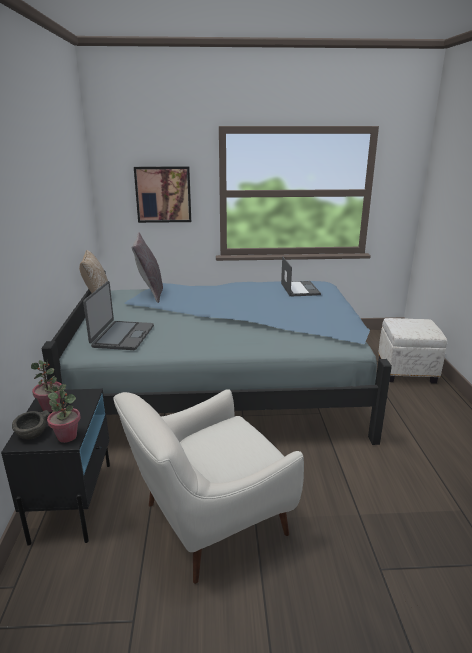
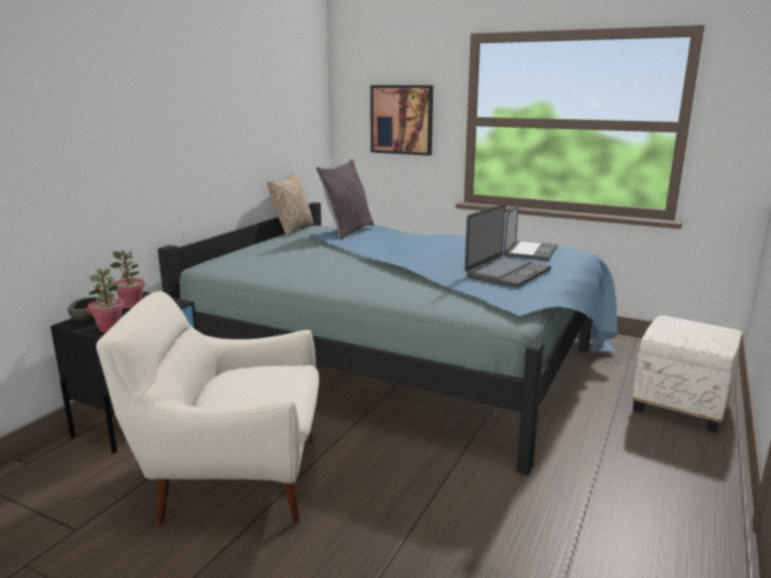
camera: 30 degrees right, 5 degrees down
(122, 336) = (262, 261): laptop -> laptop (507, 273)

